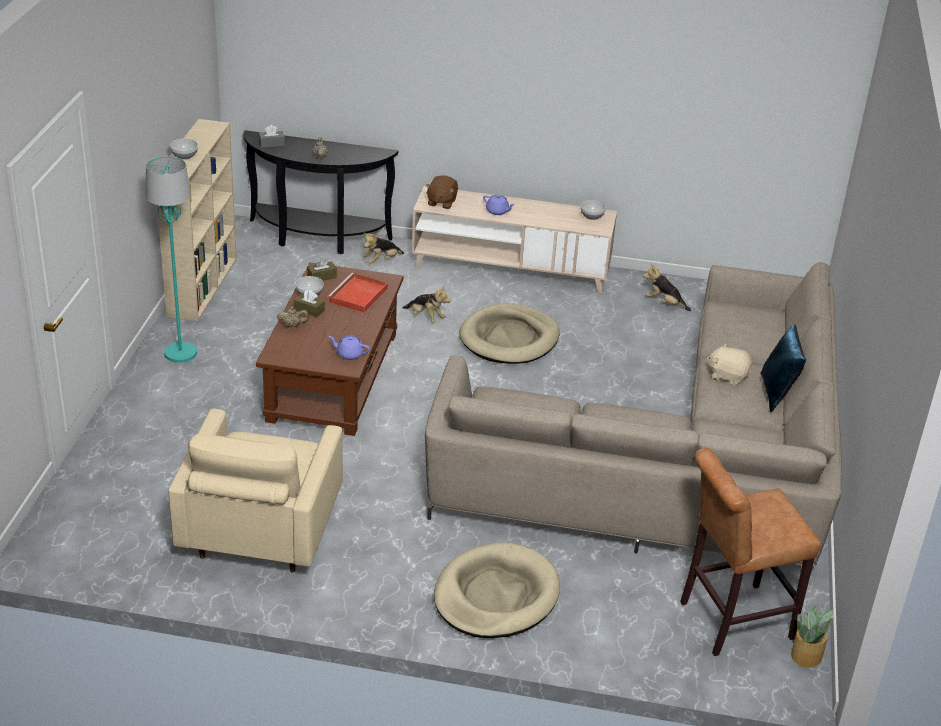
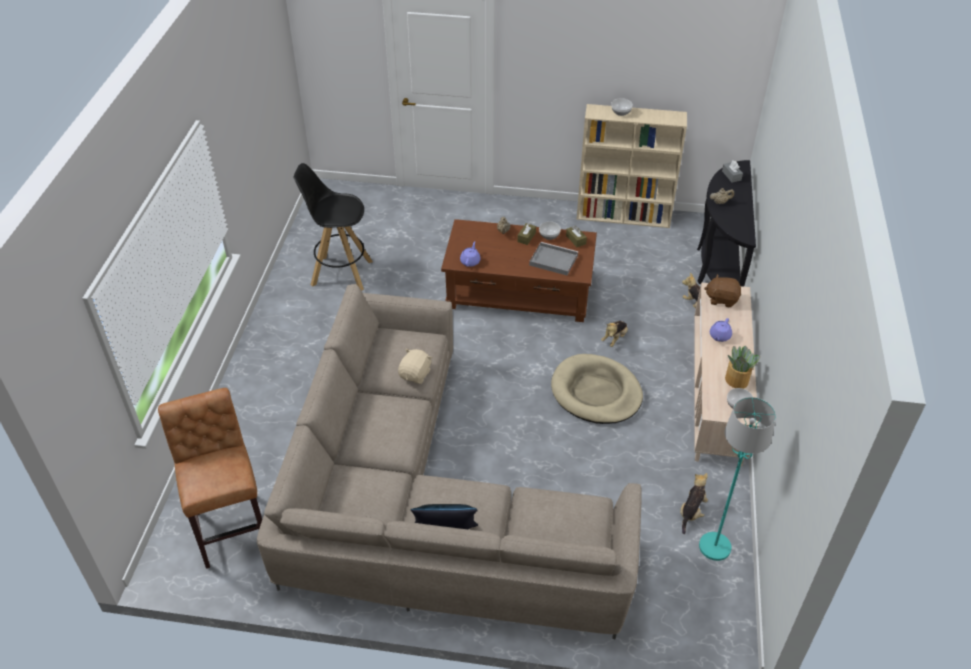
camera: 90 degrees right, 10 degrees up
(181, 353) = (533, 217): turquoise floor lamp -> turquoise floor lamp (714, 547)
(259, 532) = (341, 273): beige armchair -> black stool
(358, 296) = (552, 260): red tray -> grey tray
(496, 596) = (272, 388): beige dog bed -> none
(727, 376) = (469, 497): beige plush toy -> beige plush toy (415, 374)
(807, 655) = (187, 575): potted plant -> potted plant (737, 380)

